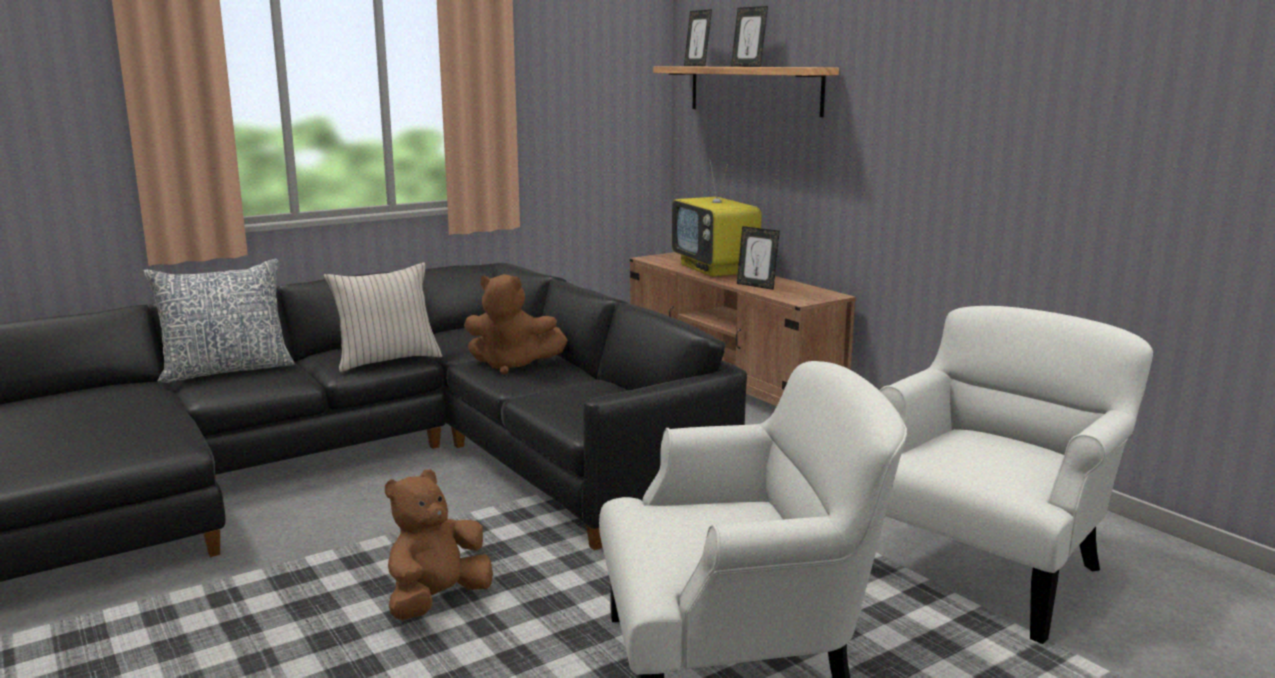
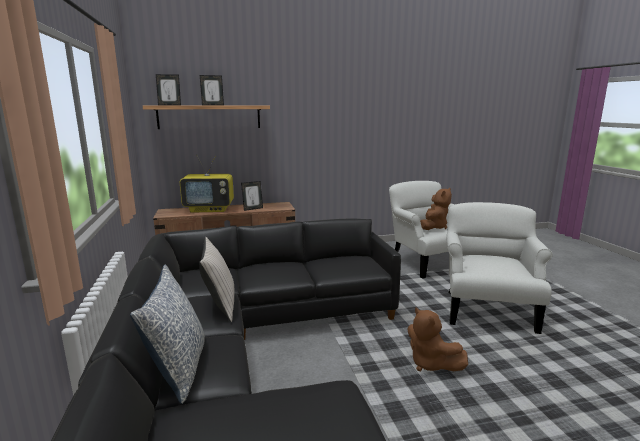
camera: 70 degrees left, 0 degrees up
(512, 365) = (273, 274): brown plush toy -> brown plush toy (433, 227)

